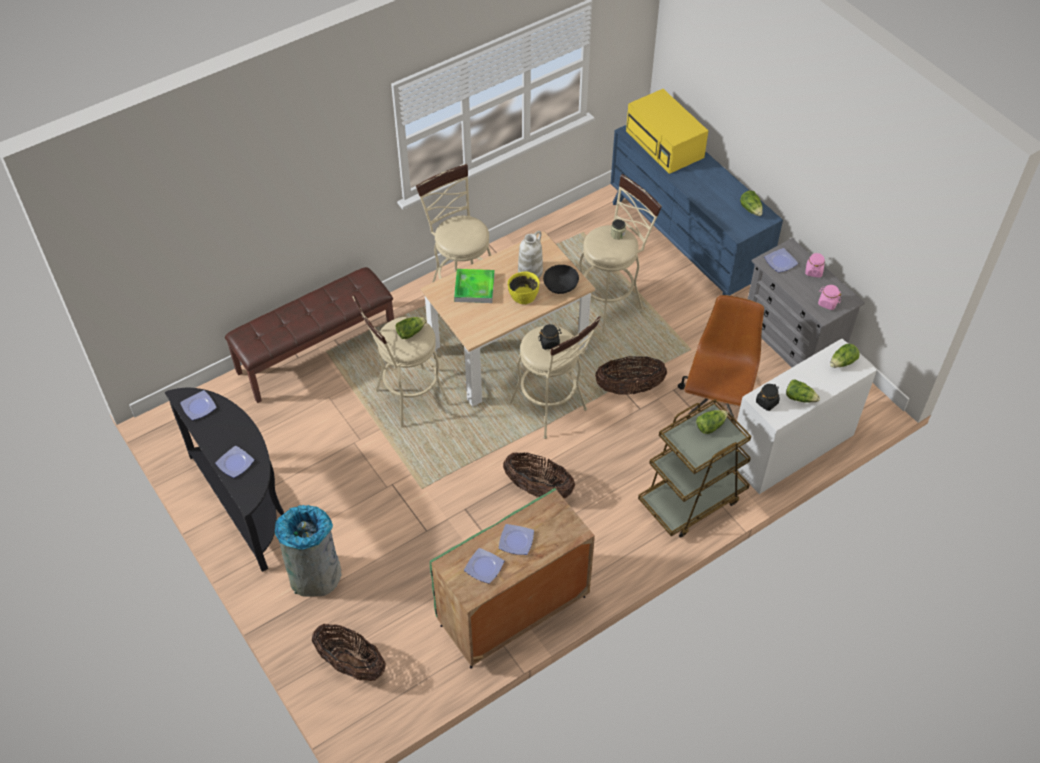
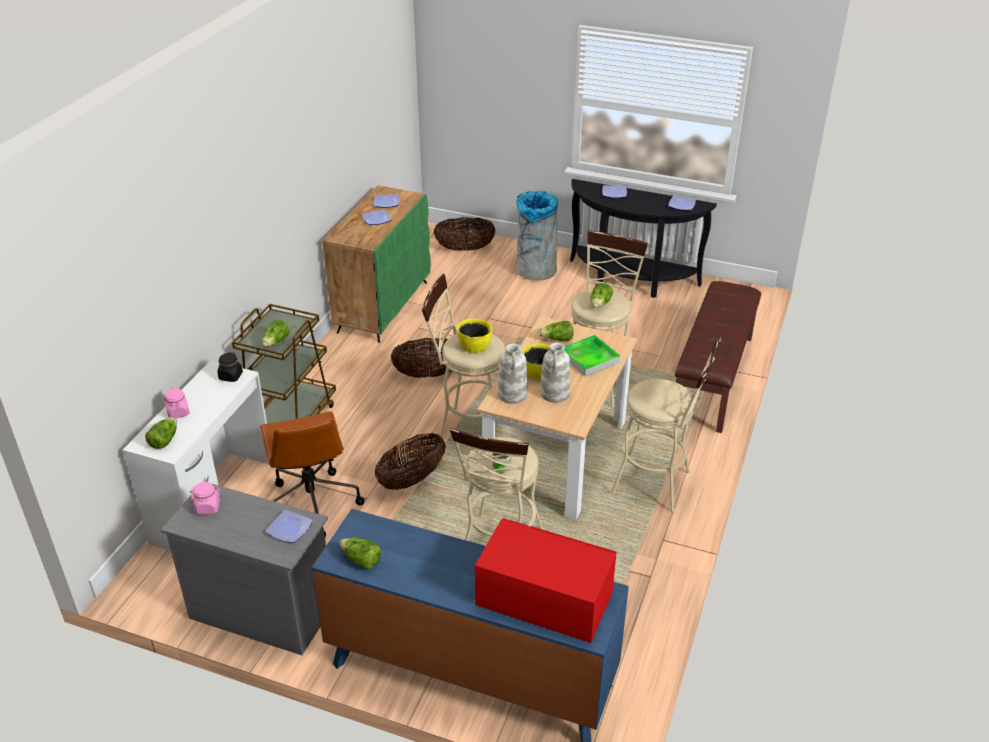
camera: 145 degrees right, 15 degrees down
(549, 343) = (474, 345): black jar -> yellow bowl
(560, 286) = (512, 395): black bowl -> white vase
(665, 145) = (542, 598): yellow microwave -> red microwave
(800, 397) = (198, 392): lettuce -> lettuce (557, 339)
(813, 271) = (241, 537): pink jar -> pink jar (178, 412)

